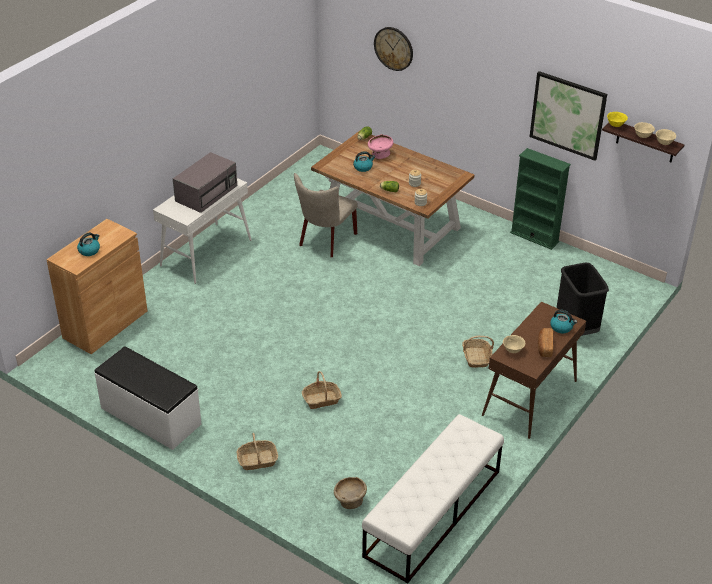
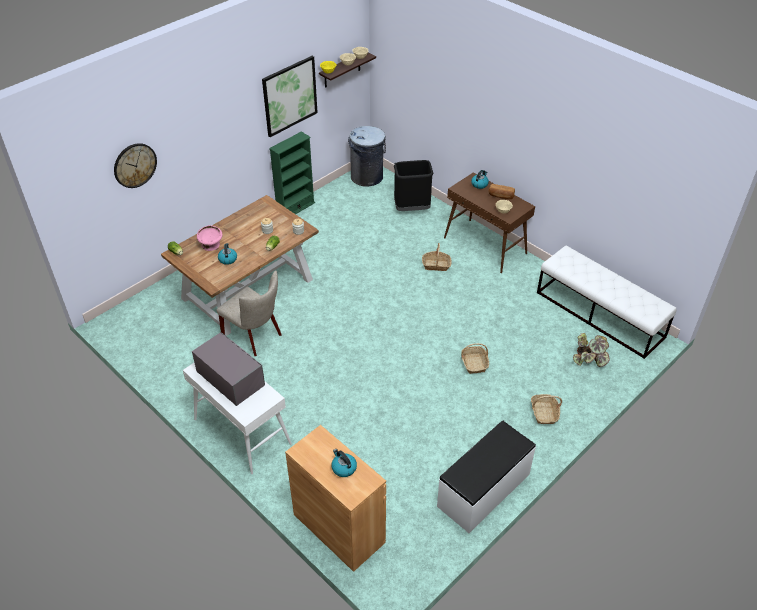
camera: 80 degrees left, 5 degrees up
(349, 501) = (589, 359): beige bowl -> potted plant
(622, 284) = (367, 177): none -> grey trash can

